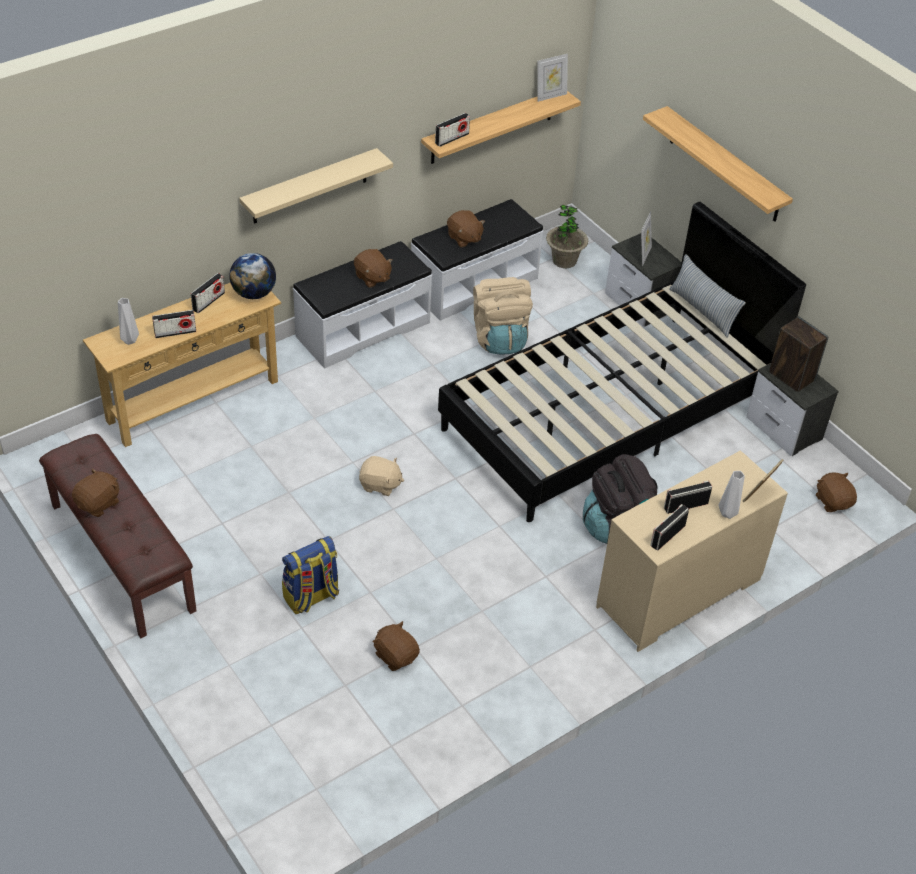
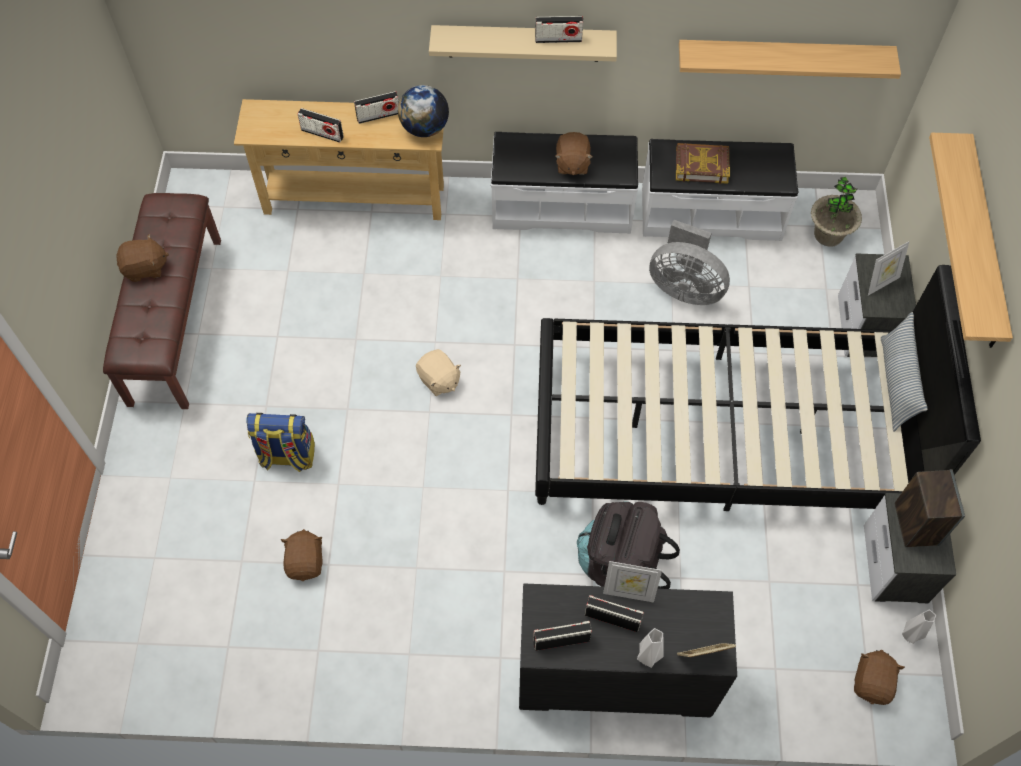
camera: 40 degrees right, 15 degrees up
(130, 340) = (279, 120): white vase -> white vase (911, 634)
(452, 138) = (711, 55): radio -> radio (558, 39)
(464, 238) = (701, 165): brown plush toy -> book
(499, 338) = (684, 287): beige backpack -> grey fan
(550, 96) = (871, 51): picture frame -> picture frame (629, 592)
(679, 594) = (614, 677): beige dresser -> black dresser

